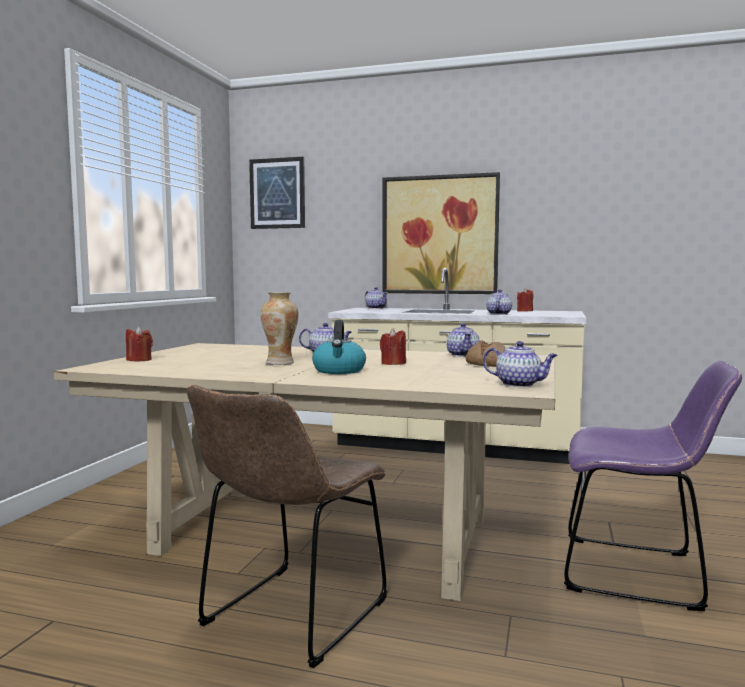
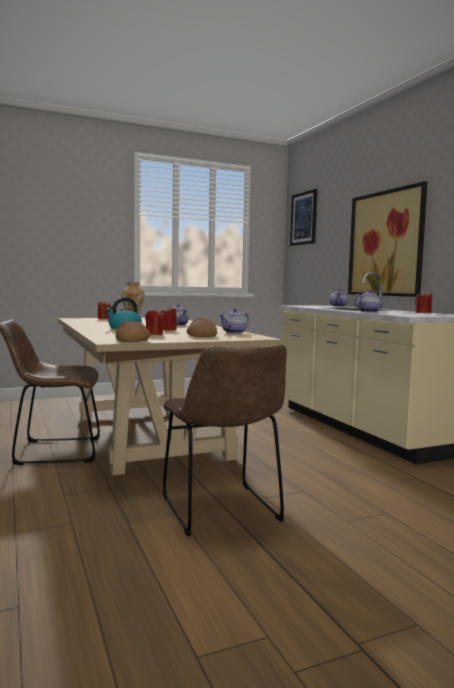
camera: 50 degrees right, 0 degrees up
(443, 372) = (154, 334): none -> red candle
(519, 384) = (132, 340): teapot -> bread
(639, 573) = (222, 511): purple chair -> brown chair

